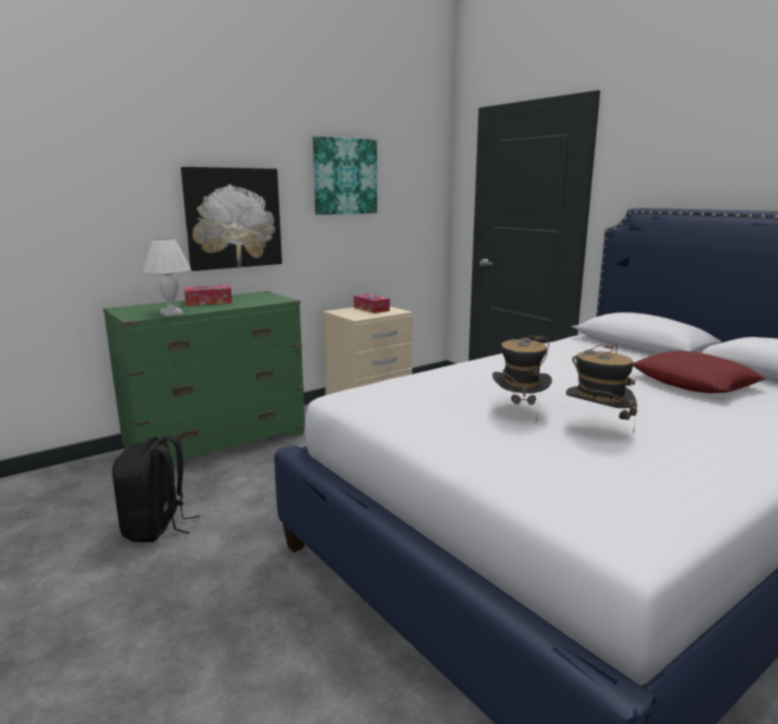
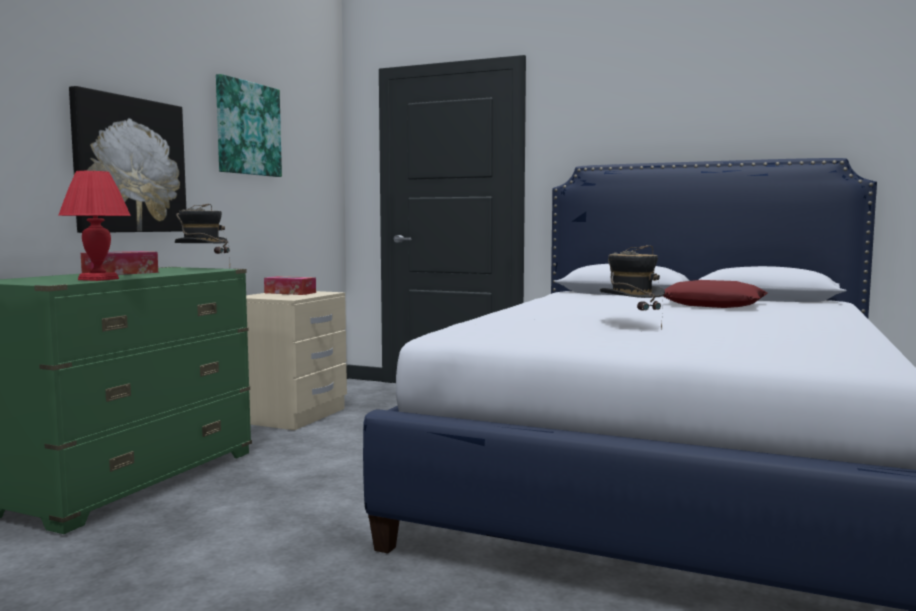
camera: 30 degrees left, 10 degrees down
(157, 527) = (162, 577): black backpack -> none
(171, 313) = (97, 279): white table lamp -> red table lamp
(597, 428) = (712, 327): hat -> hat (202, 269)

